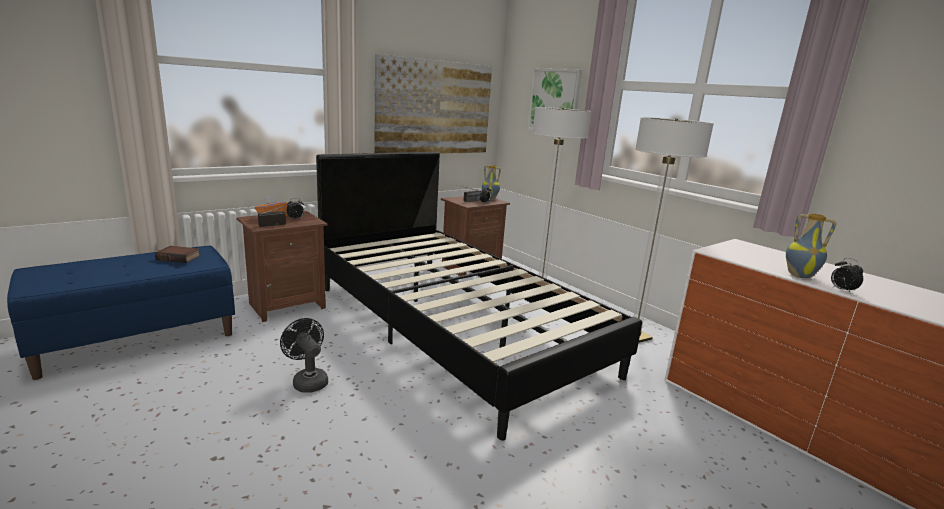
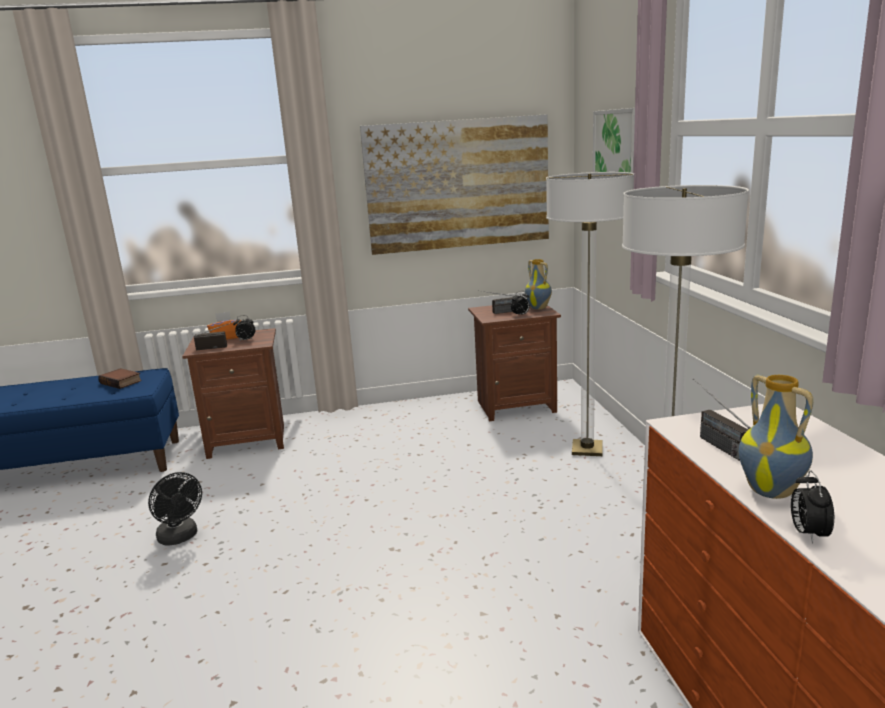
camera: 30 degrees right, 0 degrees up
(307, 381) = (180, 537): black fan -> black fan turned 150 degrees clockwise
(453, 327) = (404, 493): black bed -> none
(739, 257) = (712, 441): none -> radio

